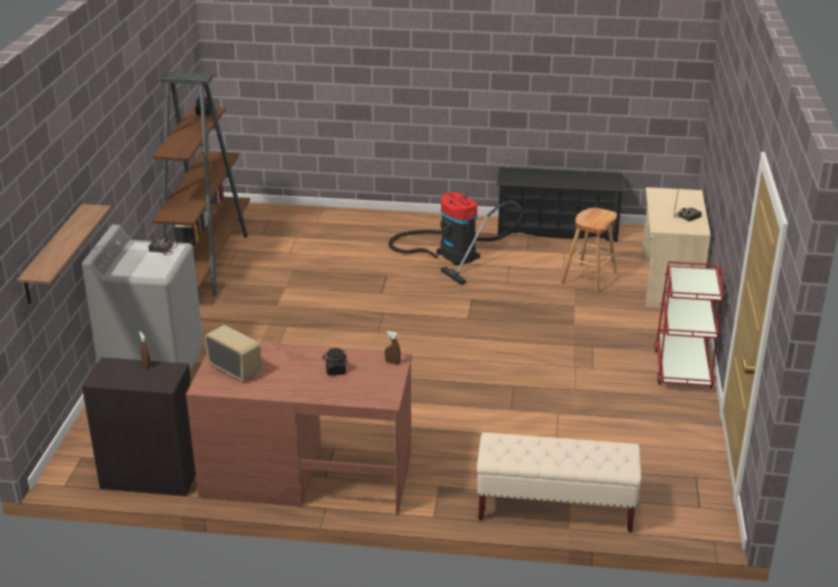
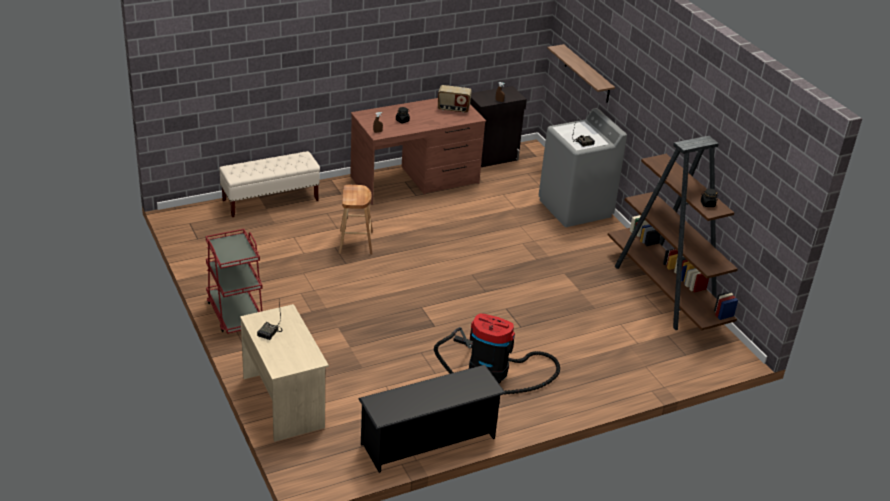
camera: 145 degrees right, 5 degrees up
(589, 278) = (357, 382): brown stool -> brown stool (355, 242)

